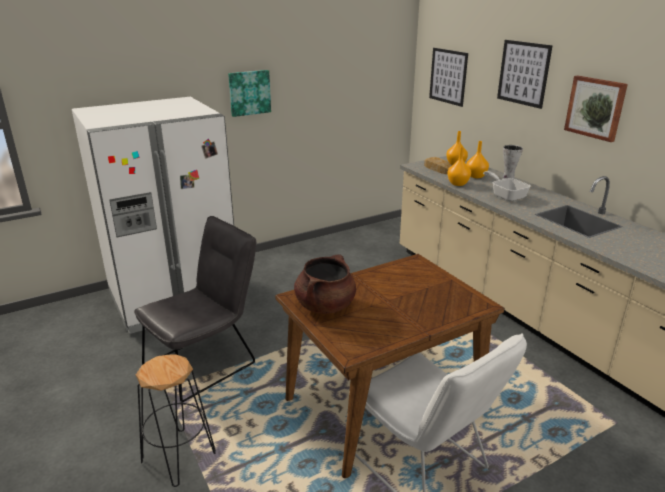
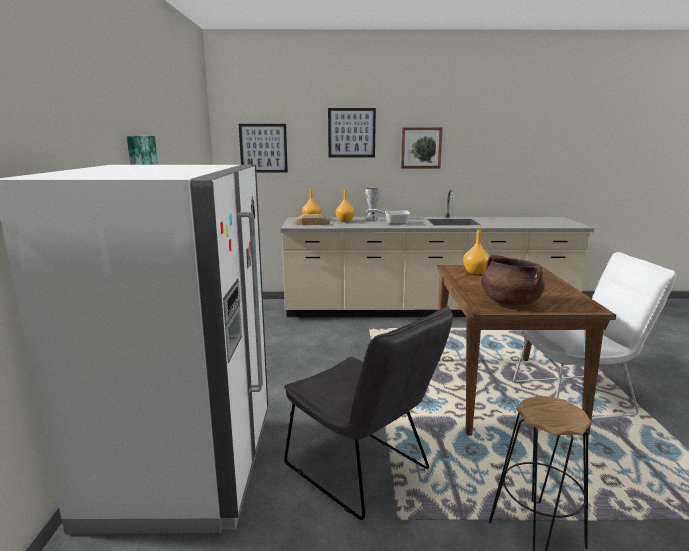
camera: 60 degrees left, 10 degrees down
(206, 361) = (363, 472): grey chair -> grey chair turned 150 degrees clockwise
(458, 183) = (352, 225): orange vase -> orange vase (475, 272)

